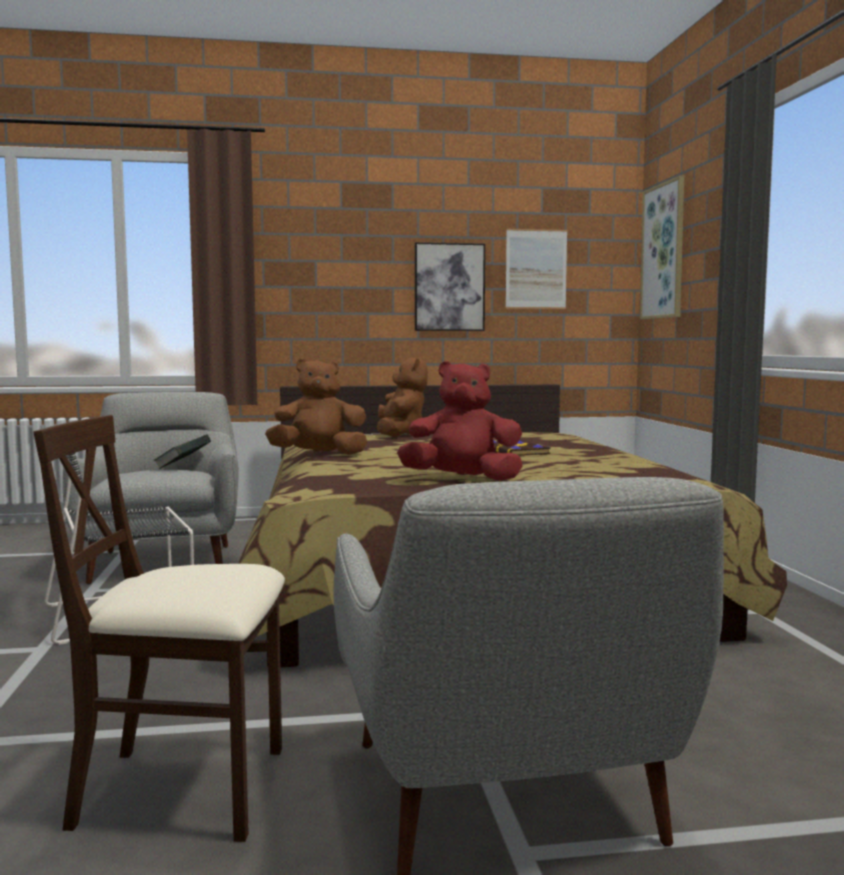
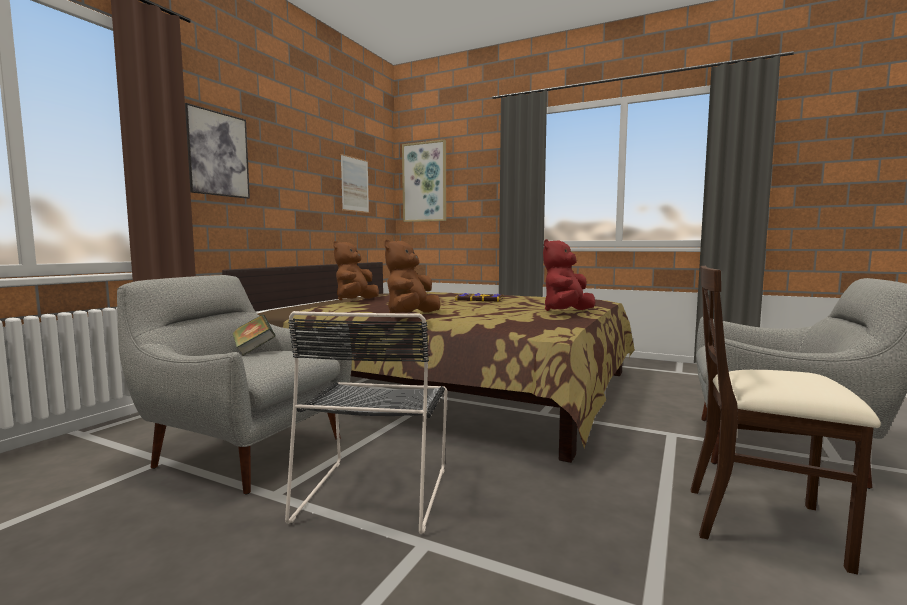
camera: 55 degrees left, 0 degrees up
(184, 789) = (764, 523): beige chair -> beige chair turned 75 degrees clockwise
(400, 434) = (355, 301): brown plush toy -> brown plush toy turned 105 degrees counterclockwise
(449, 287) = (313, 191): picture -> picture (217, 154)

